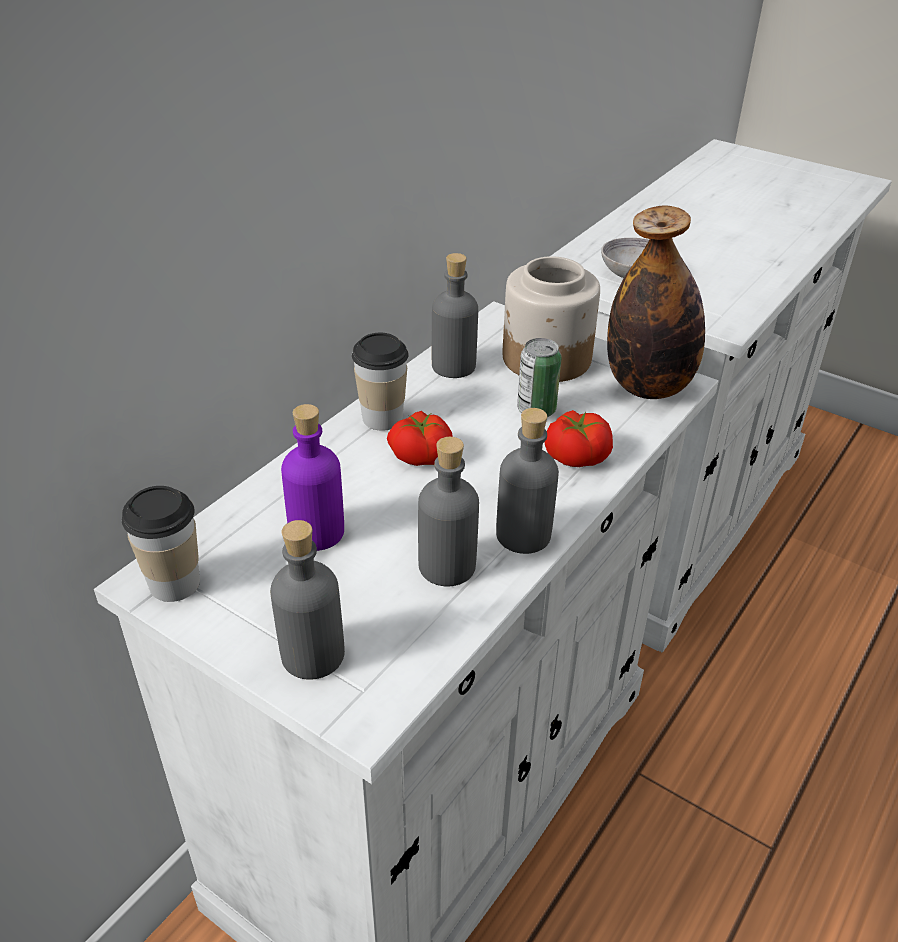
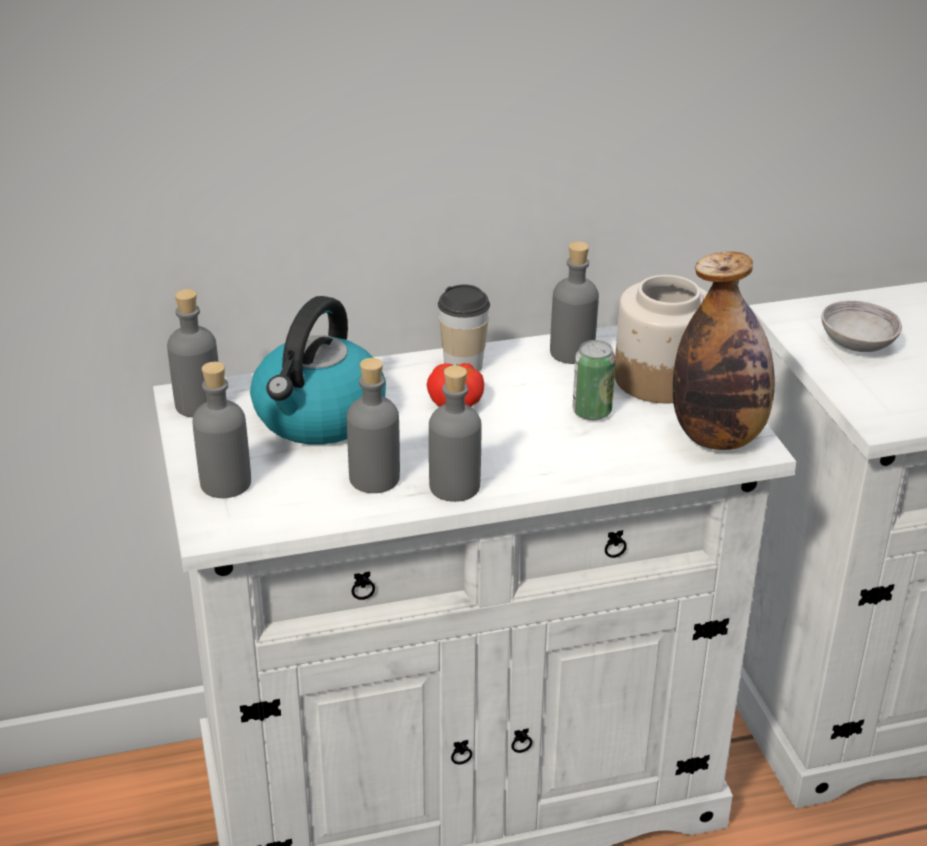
camera: 40 degrees right, 5 degrees down
(174, 583) = (198, 404): cup -> grey bottle
(317, 532) = (319, 417): purple bottle -> kettle
(576, 456) = (574, 457): tomato -> none

